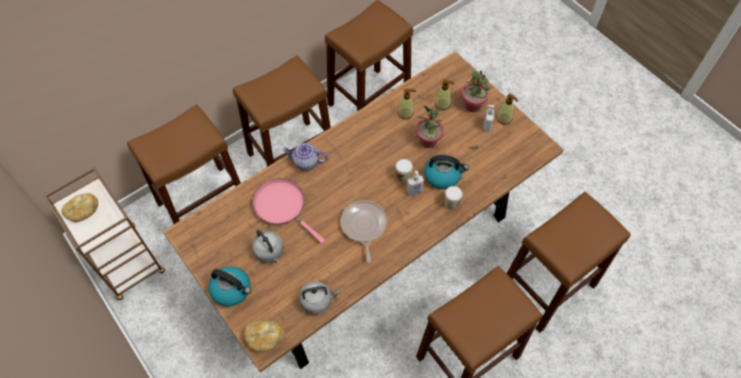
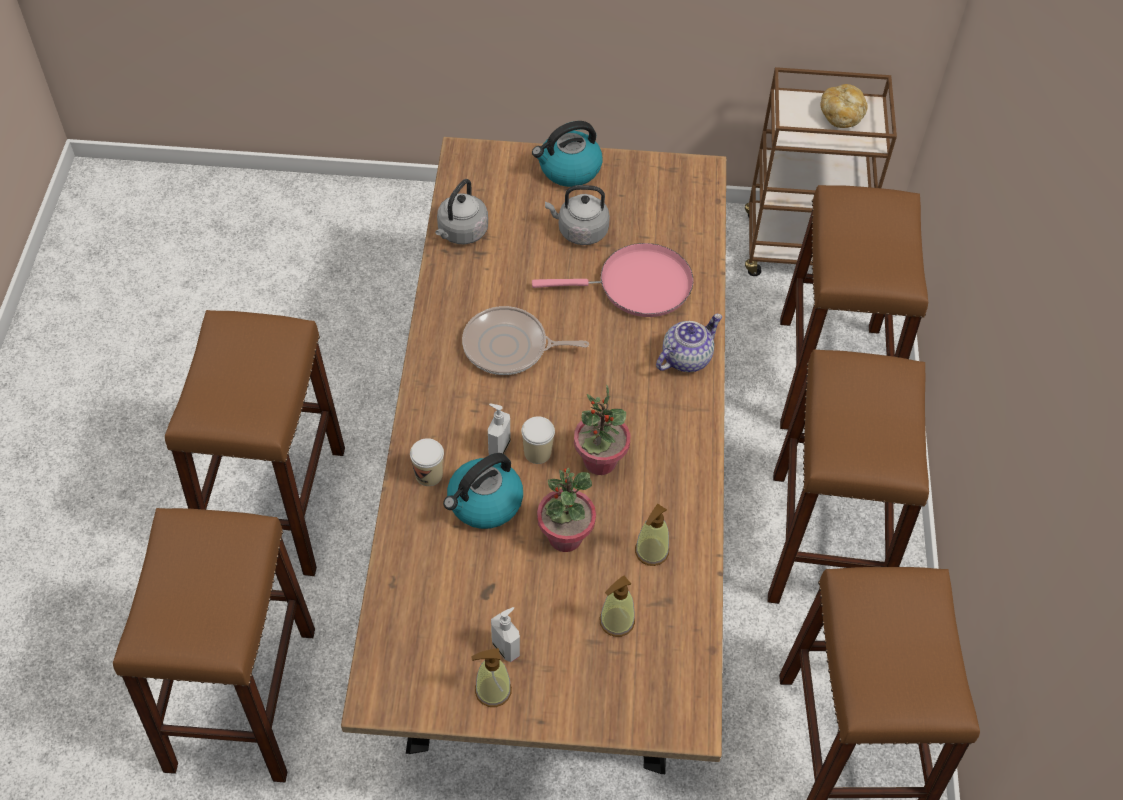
camera: 130 degrees right, 5 degrees down
(264, 338) = (474, 161): bread -> none
(363, 226) = (509, 347): frying pan -> frying pan turned 150 degrees clockwise
(472, 105) = (568, 666): potted plant -> potted plant (599, 461)

